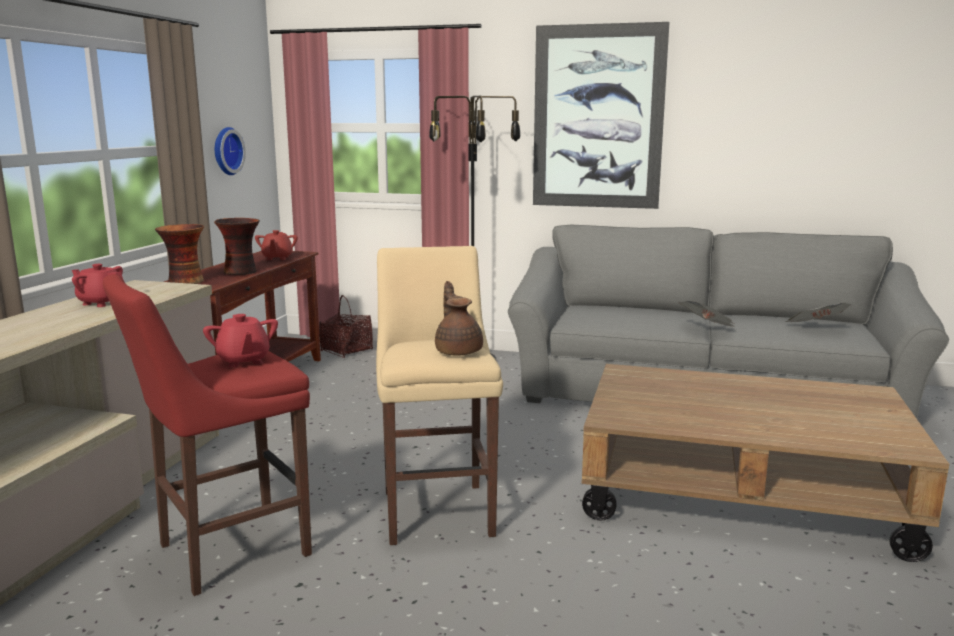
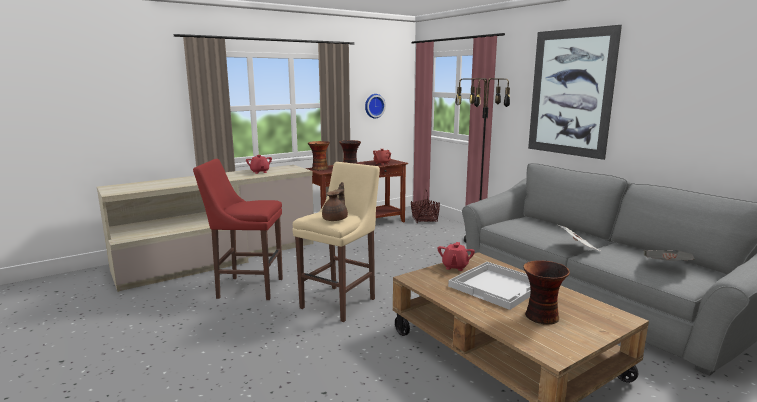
camera: 40 degrees right, 0 degrees up
(243, 361) = (256, 204): red teapot -> red teapot (455, 267)
(715, 397) = (498, 286): none -> white tray
(821, 415) = (541, 317): none -> vase

